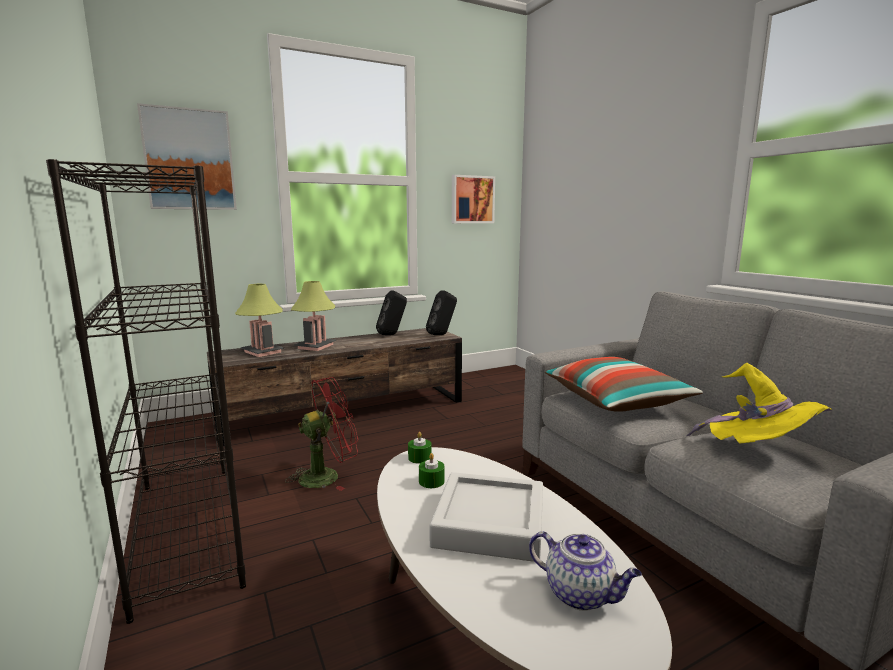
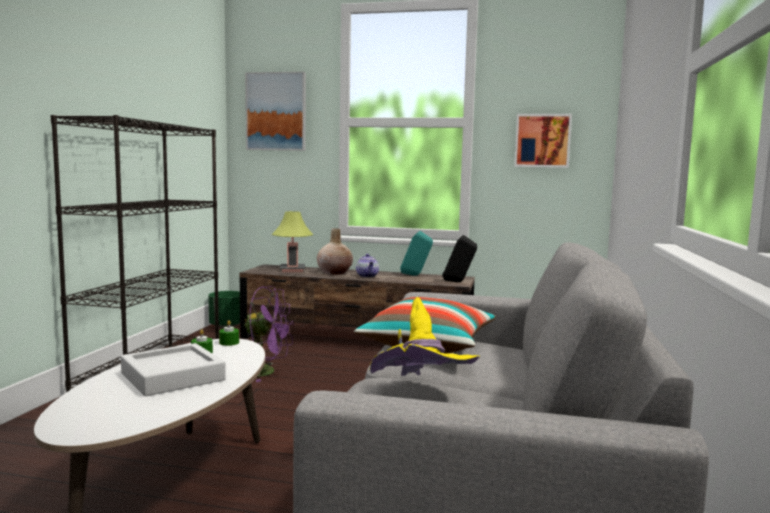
camera: 40 degrees right, 5 degrees down
(171, 437) = (226, 326): none -> green planter
(315, 346) = (335, 272): table lamp -> beige vase
(327, 476) = (266, 372): red fan -> purple fan
(392, 334) = (416, 275): black speaker -> turquoise speaker
(581, 594) = (124, 412): teapot -> teapot (367, 276)

